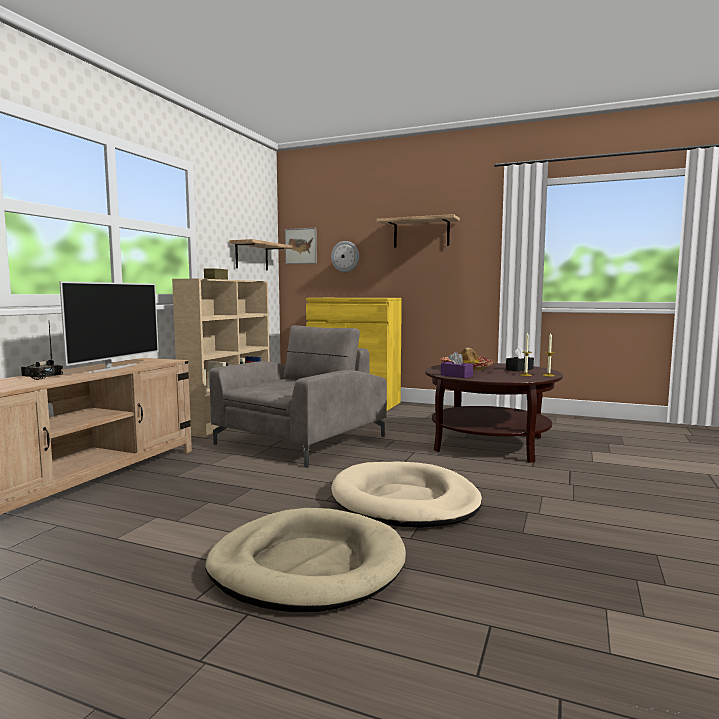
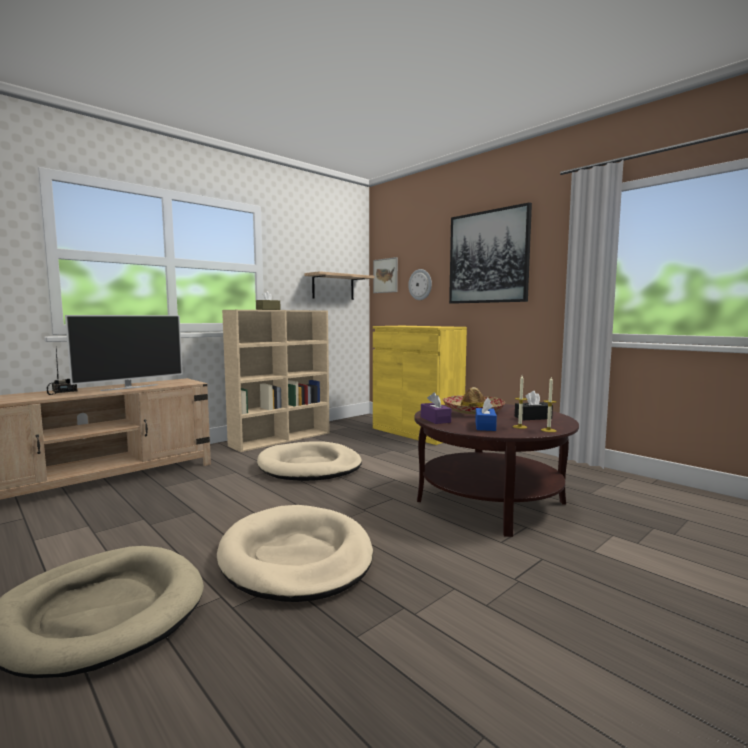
camera: 25 degrees right, 0 degrees up
(300, 440) = (309, 466): grey armchair -> beige dog bed
(421, 233) = (488, 257): shelf -> picture
(502, 376) = (485, 426): none -> blue tissue box

